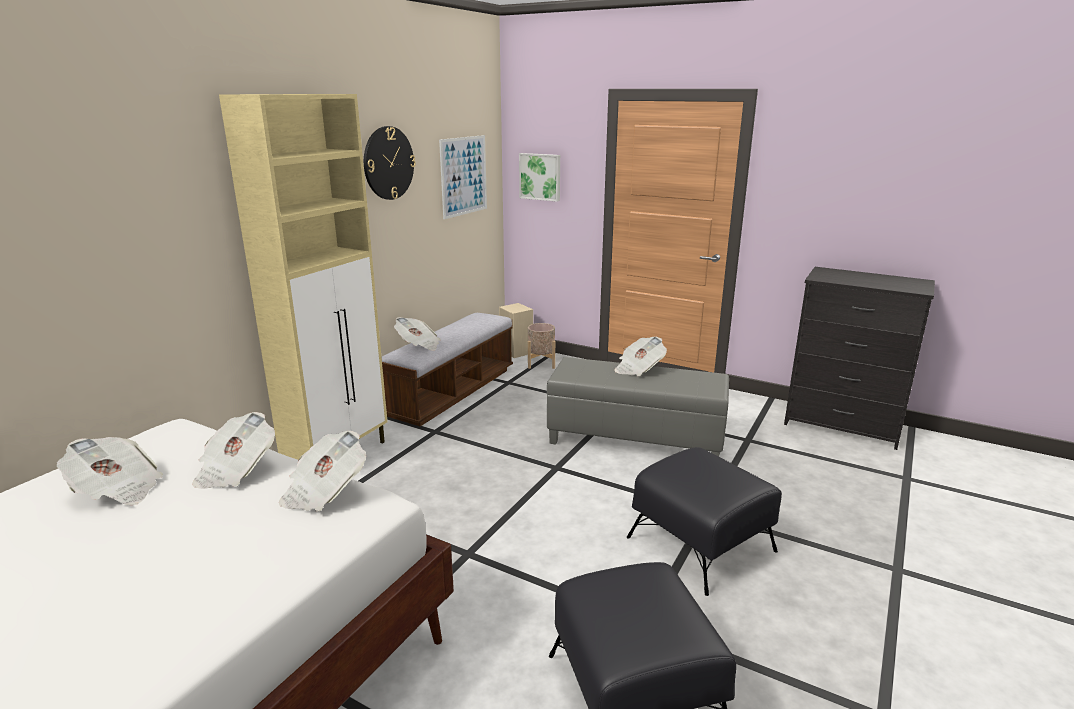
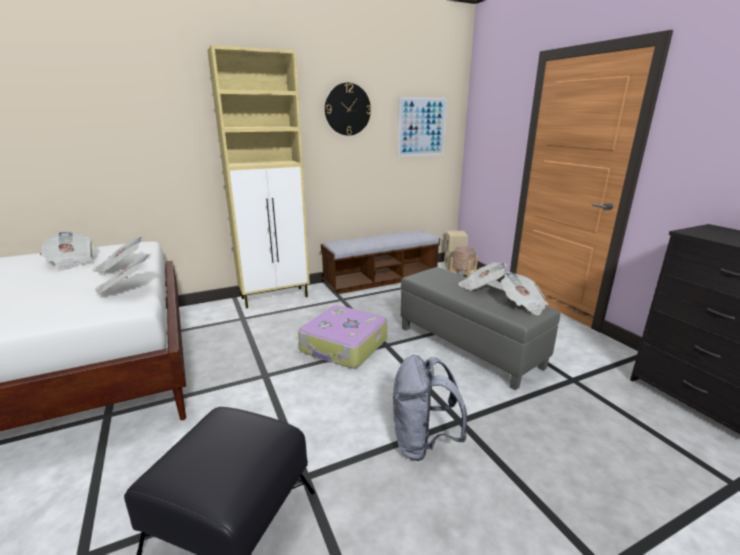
camera: 35 degrees right, 0 degrees up
(418, 345) = (353, 240): newspaper -> newspaper (523, 304)
(513, 485) = (344, 346): none -> suitcase
(540, 176) = (486, 131): picture -> none
(701, 545) = (422, 443): black ottoman -> grey backpack

